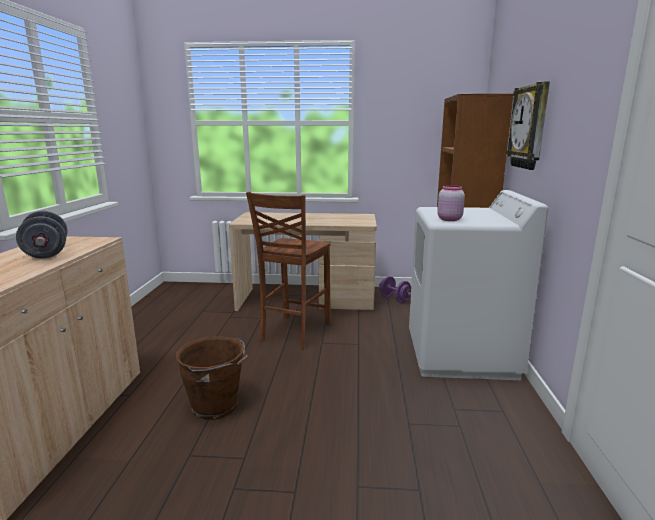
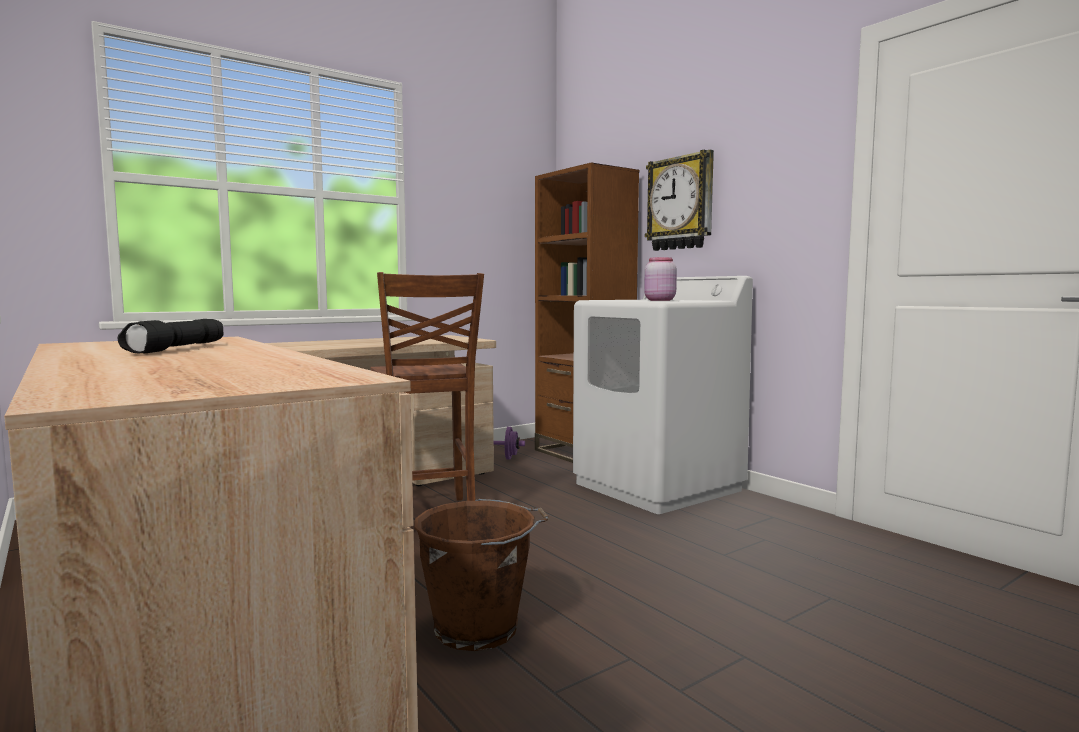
camera: 40 degrees left, 10 degrees down
(46, 253) = (179, 348): grey dumbbell -> black flashlight

